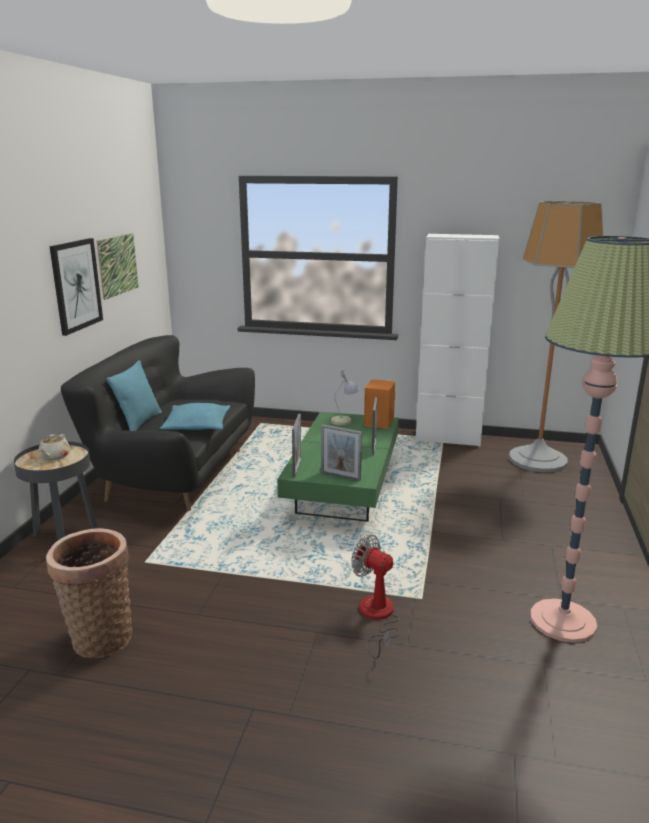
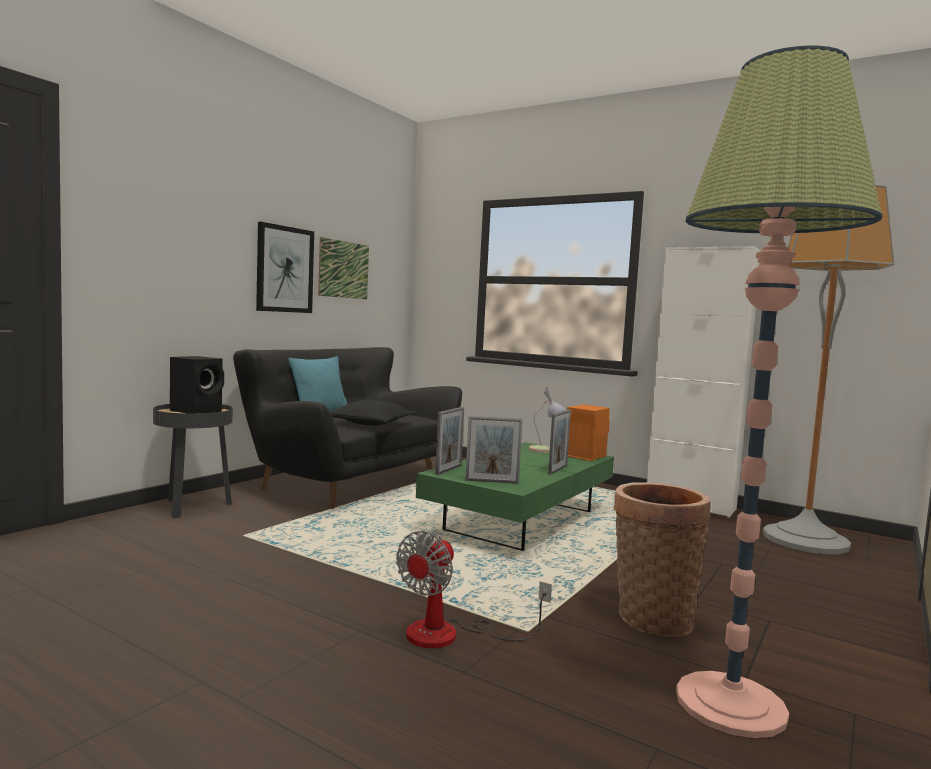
camera: 20 degrees right, 15 degrees down
(55, 456) = (197, 411): beige teapot -> black speaker
(99, 636) = (127, 579): basket -> basket (651, 617)
(197, 426) = (371, 424): turquoise pillow -> black pillow
(340, 476) = (491, 481): picture frame -> picture frame turned 45 degrees counterclockwise
(377, 617) = (450, 635): fan -> fan turned 120 degrees counterclockwise

